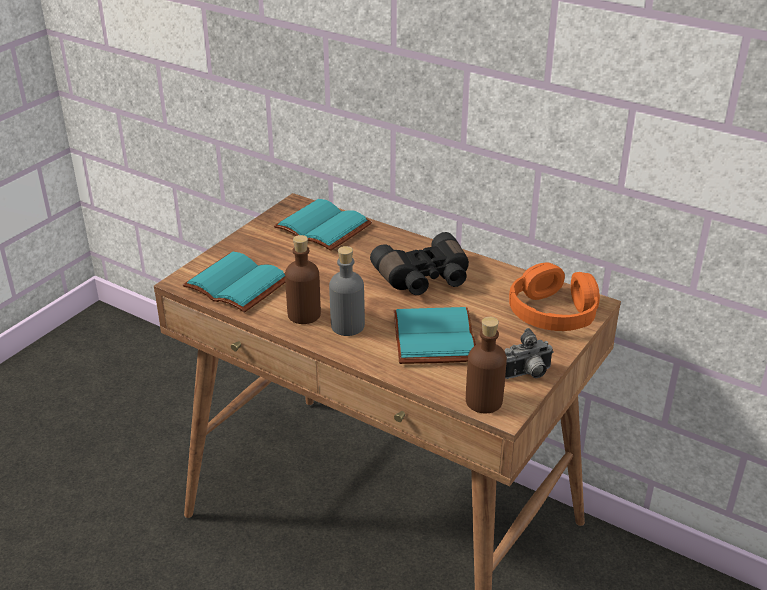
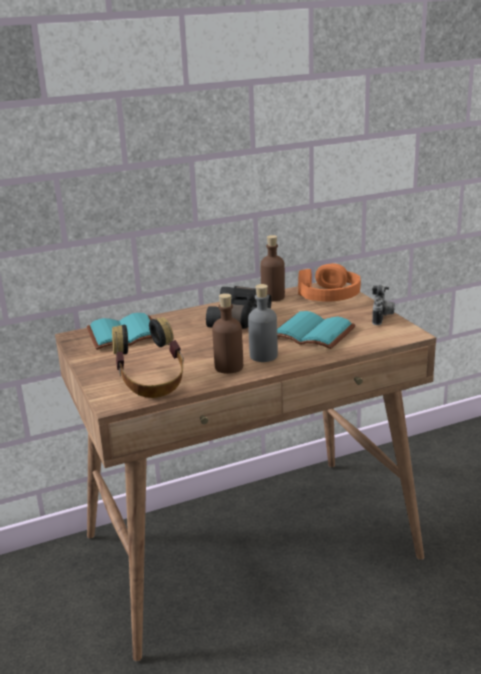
camera: 55 degrees left, 10 degrees down
(234, 285) = (151, 384): turquoise book -> headphones
(484, 401) = (395, 336): brown bottle -> brown bottle (273, 297)

